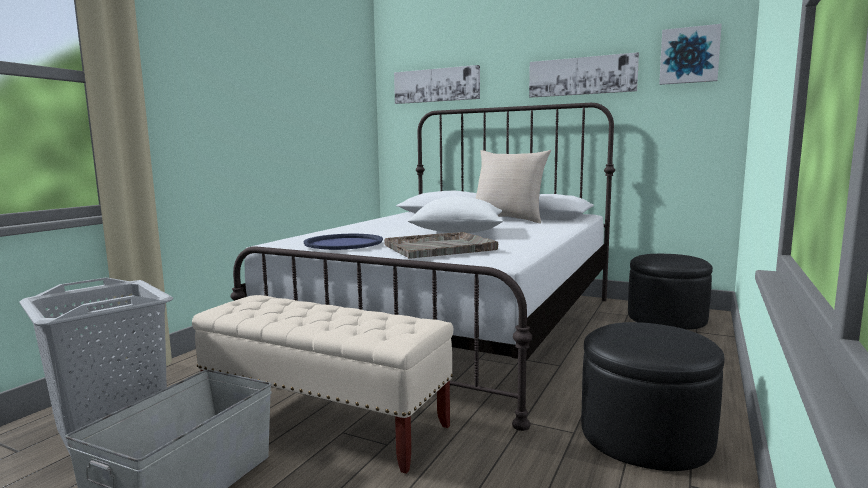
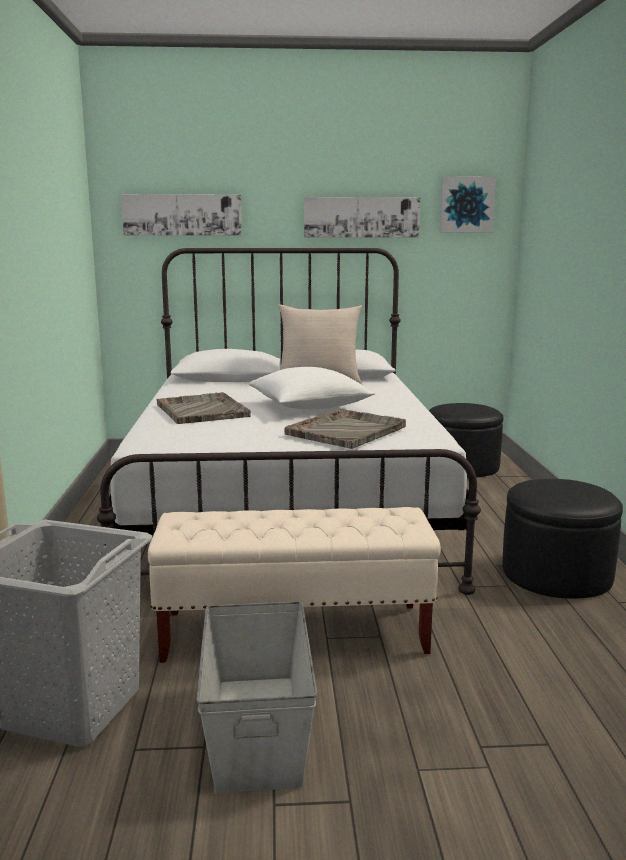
camera: 30 degrees left, 5 degrees up
(343, 243) = (233, 437): blue tray -> none
(372, 228) = (202, 410): none -> grey tray

